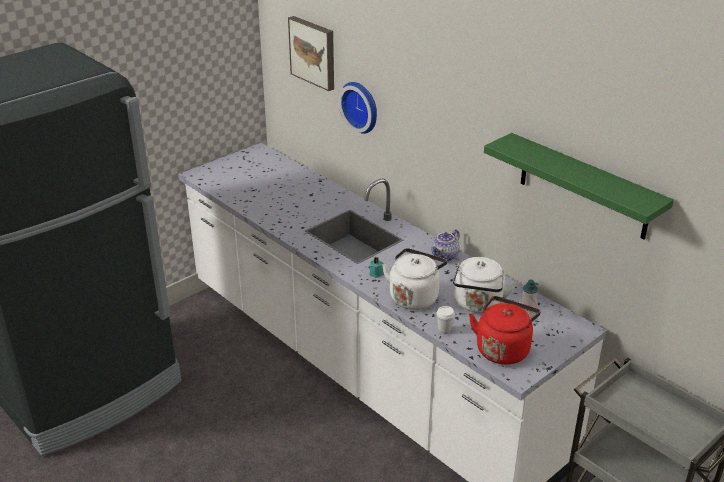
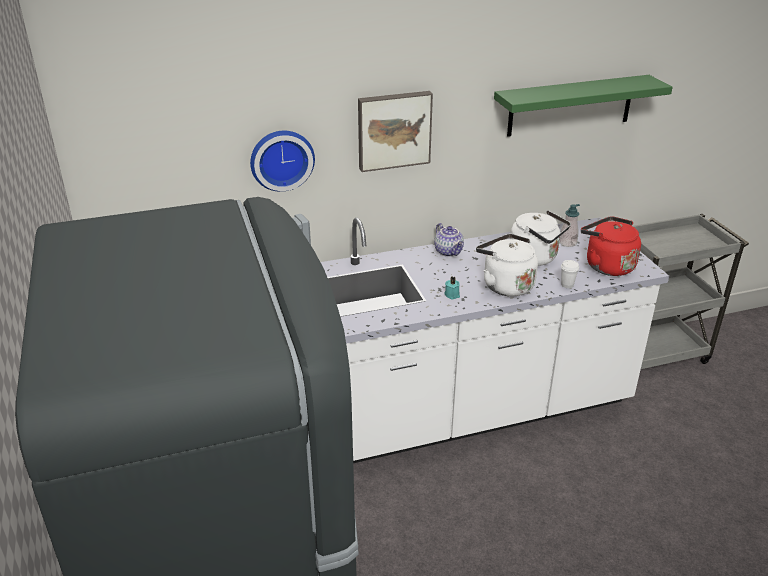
camera: 65 degrees left, 0 degrees up
(313, 52) = (185, 126): picture -> picture (393, 130)

